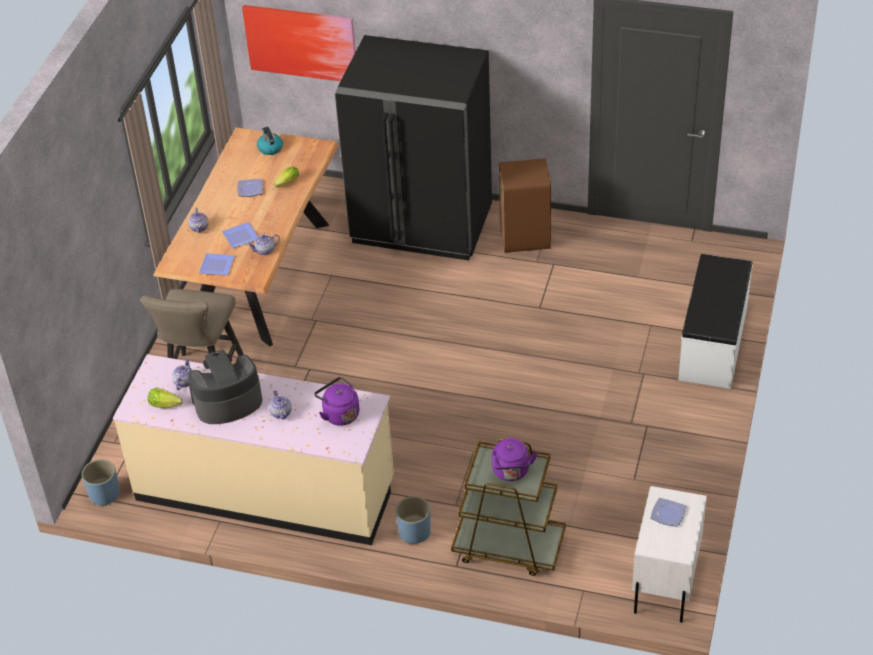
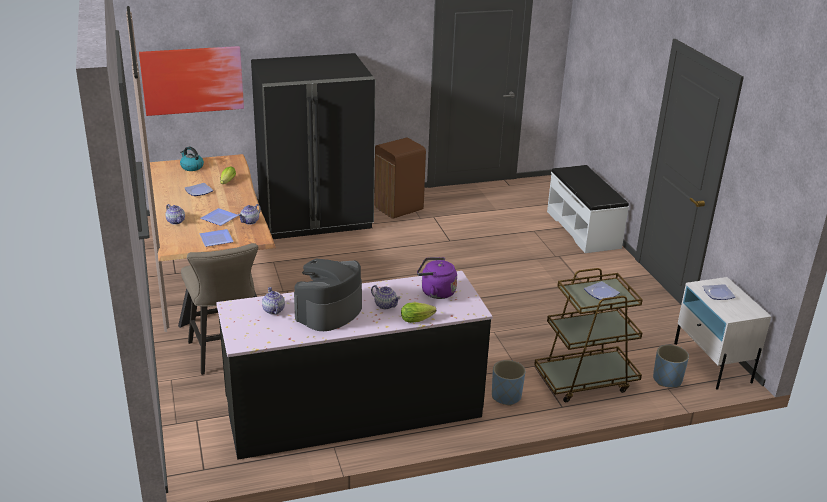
camera: 35 degrees left, 15 degrees down
(104, 494) = (201, 466): blue planter -> blue planter (667, 380)
(166, 405) = (273, 329): lettuce -> lettuce (418, 319)
(265, 490) = (354, 410): beige counter -> black counter
(511, 472) = (601, 293): purple kettle -> plate

